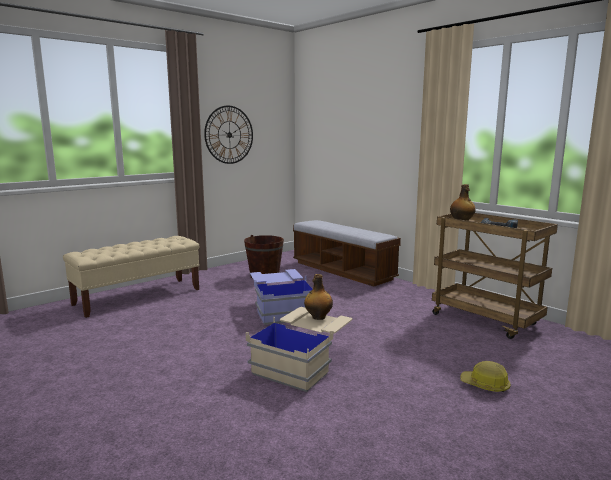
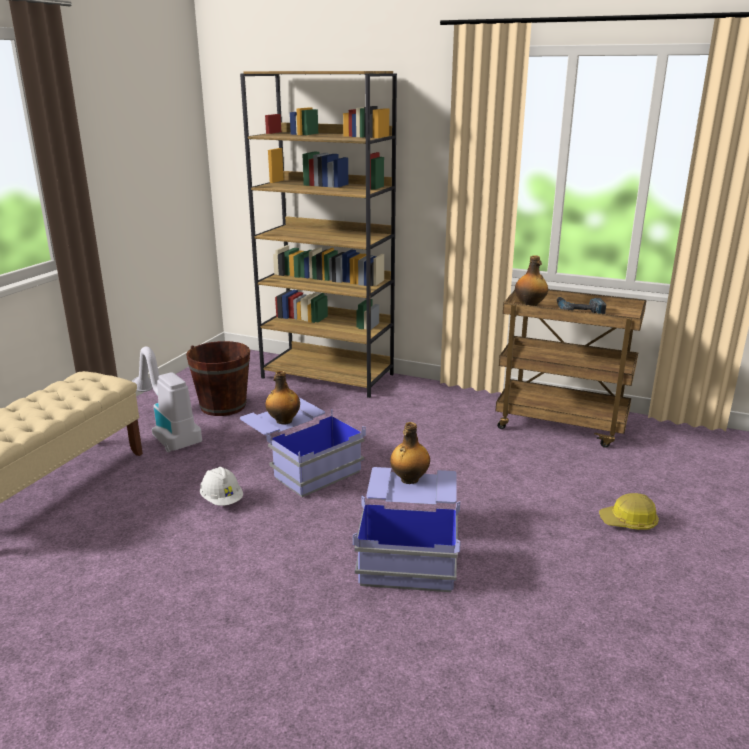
camera: 25 degrees left, 10 degrees up
(218, 317) = (222, 500): none -> white hard hat
(222, 283) = (168, 433): none -> vacuum cleaner
(229, 135) = (122, 180): wall clock -> none
(274, 278) = (283, 421): none -> bottle
(303, 363) = (409, 549): beige storage box -> blue storage box
(342, 271) = (328, 376): bench -> brown bookcase

